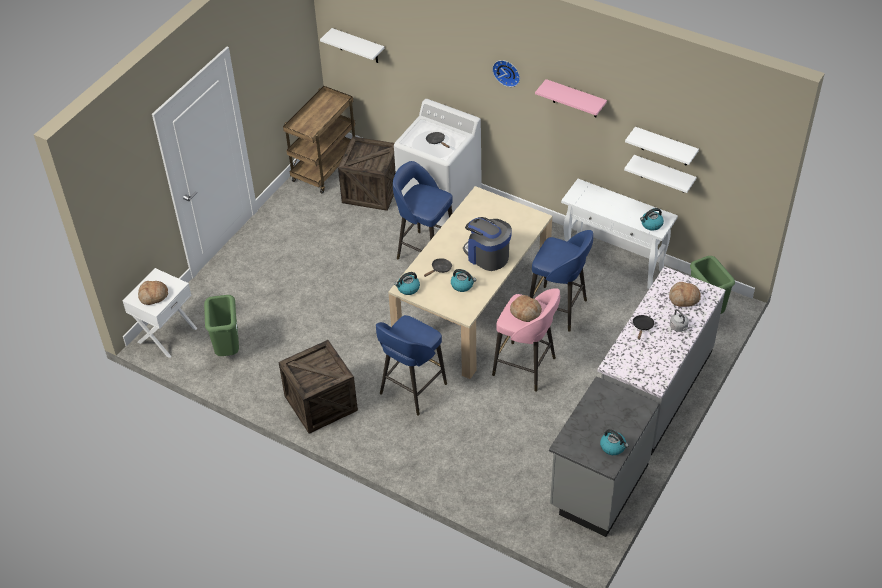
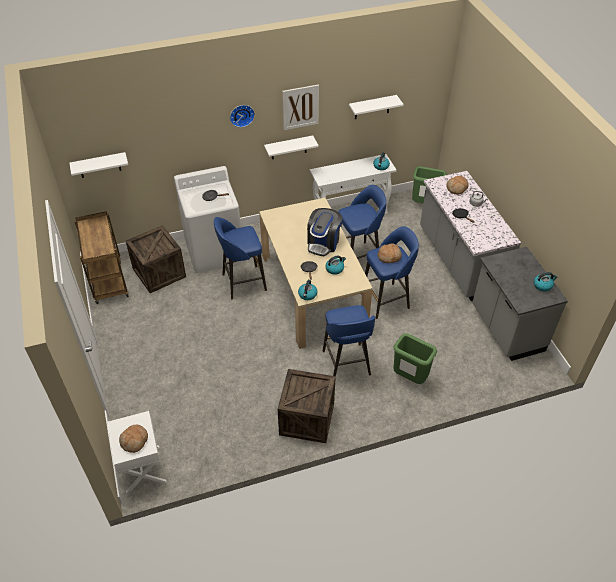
camera: 50 degrees left, 0 degrees up
(227, 349) = (199, 440): green trash can -> green trash can (409, 378)
(487, 255) = (323, 243): coffee machine -> coffee machine turned 60 degrees counterclockwise
(526, 367) = (386, 300): pink stool -> blue stool
(575, 99) = (300, 107): pink shelf -> picture
(663, 175) = (372, 129): white shelf -> white shelf (288, 147)

